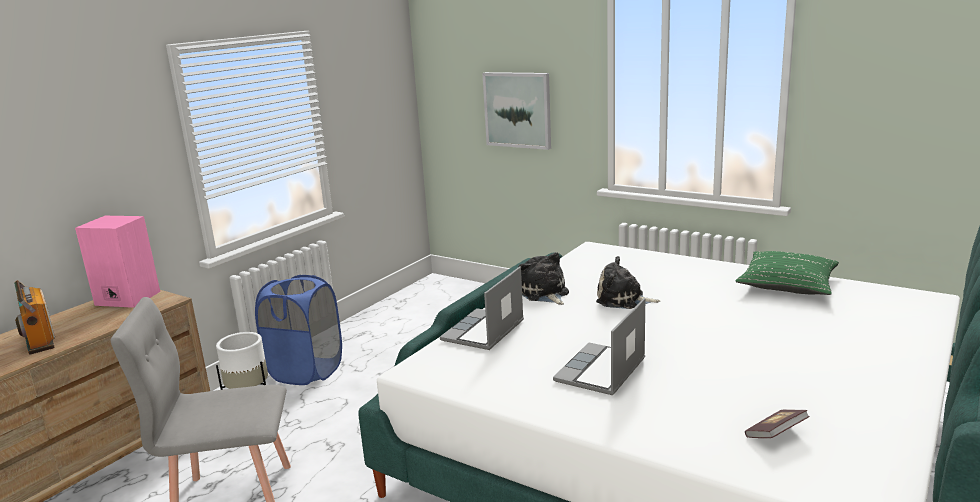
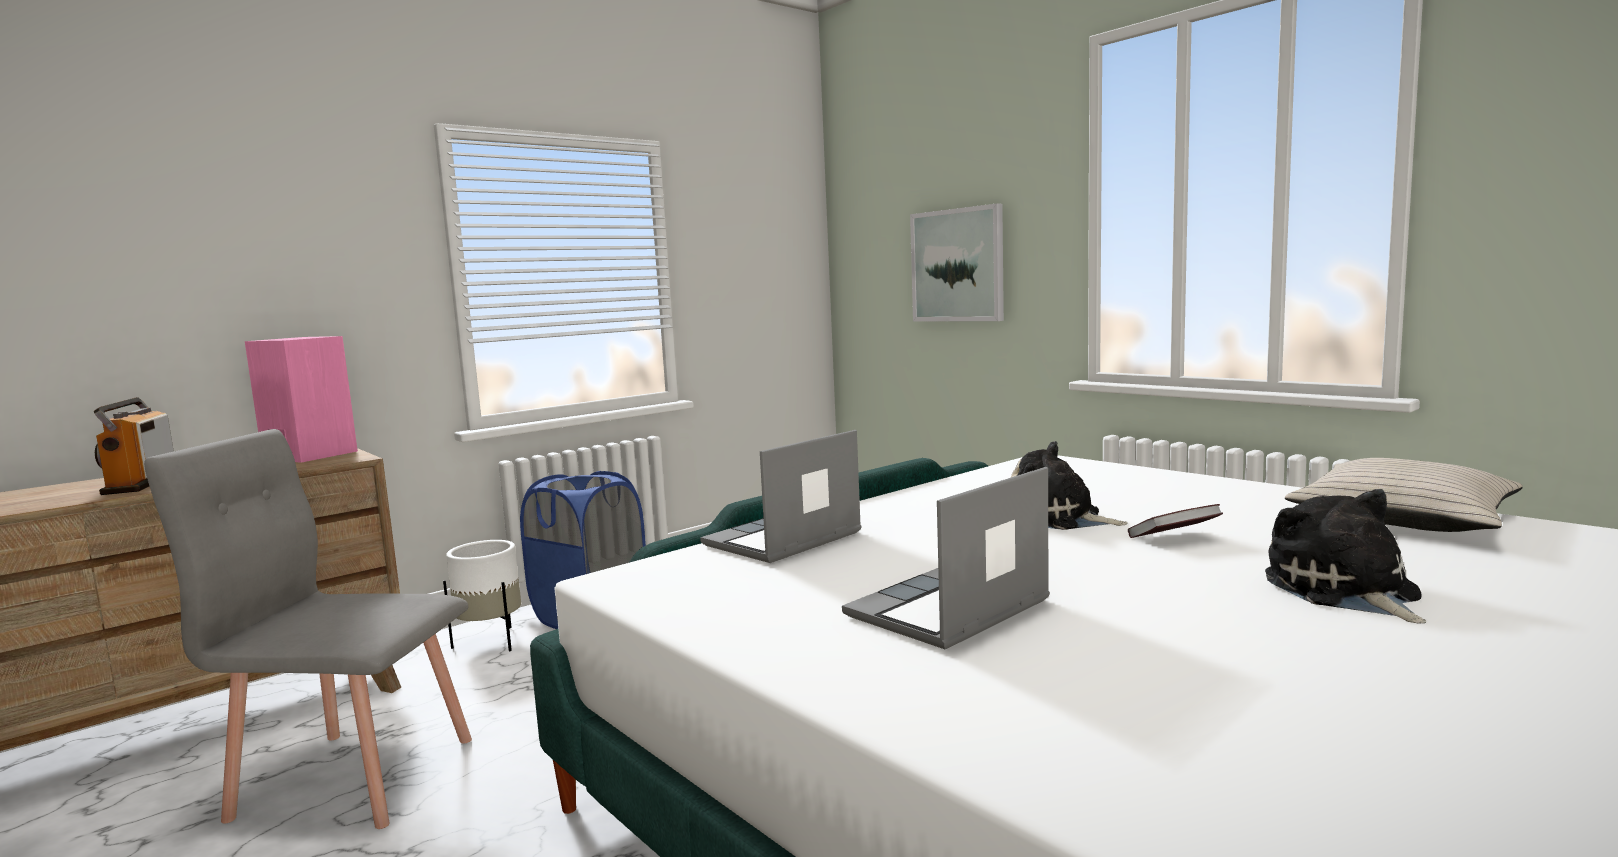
camera: 15 degrees right, 10 degrees down
(544, 293) = (923, 503): plush toy -> plush toy (1344, 591)
(775, 434) = (1310, 773): book -> book (1174, 538)
(787, 284) = (1404, 517): green pillow -> beige pillow

